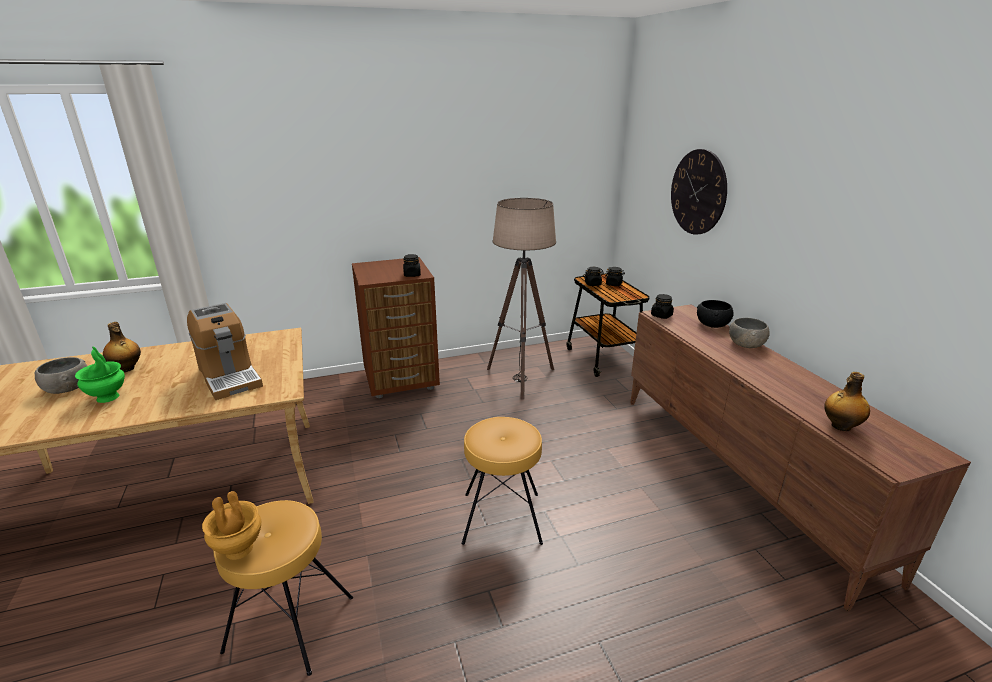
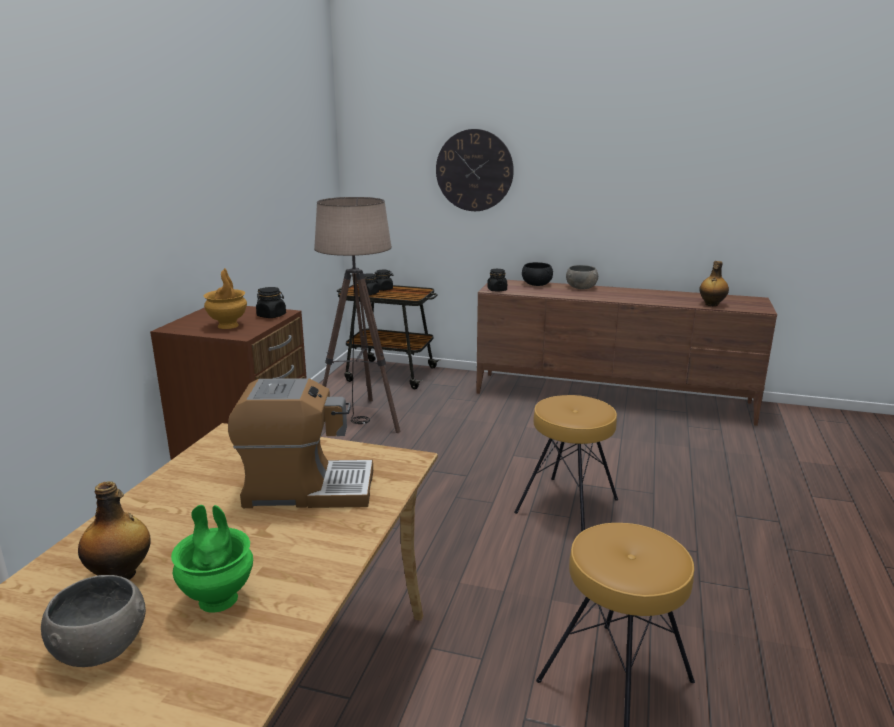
camera: 55 degrees left, 5 degrees down
(238, 550) = (653, 573): brown vase -> brown vase (228, 326)

